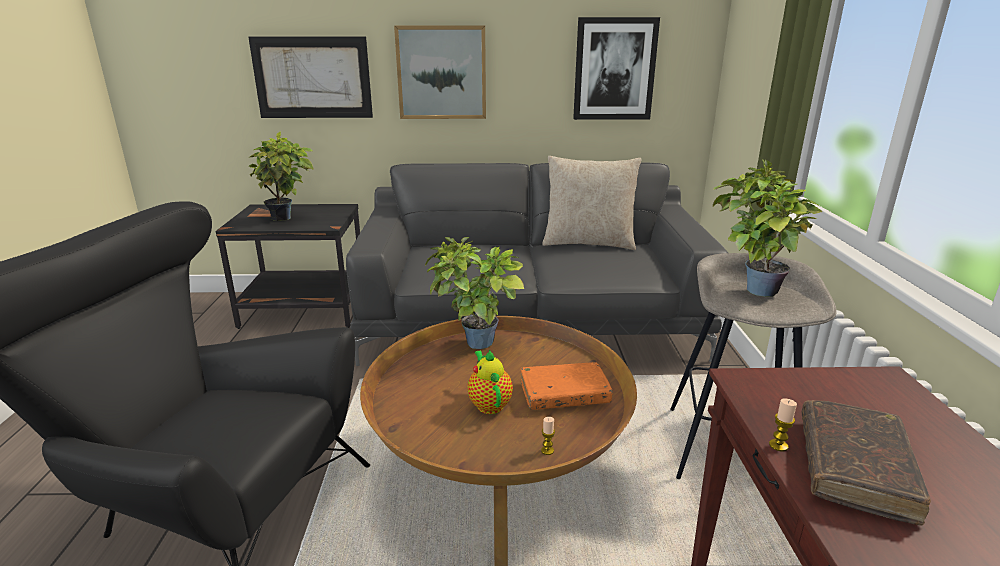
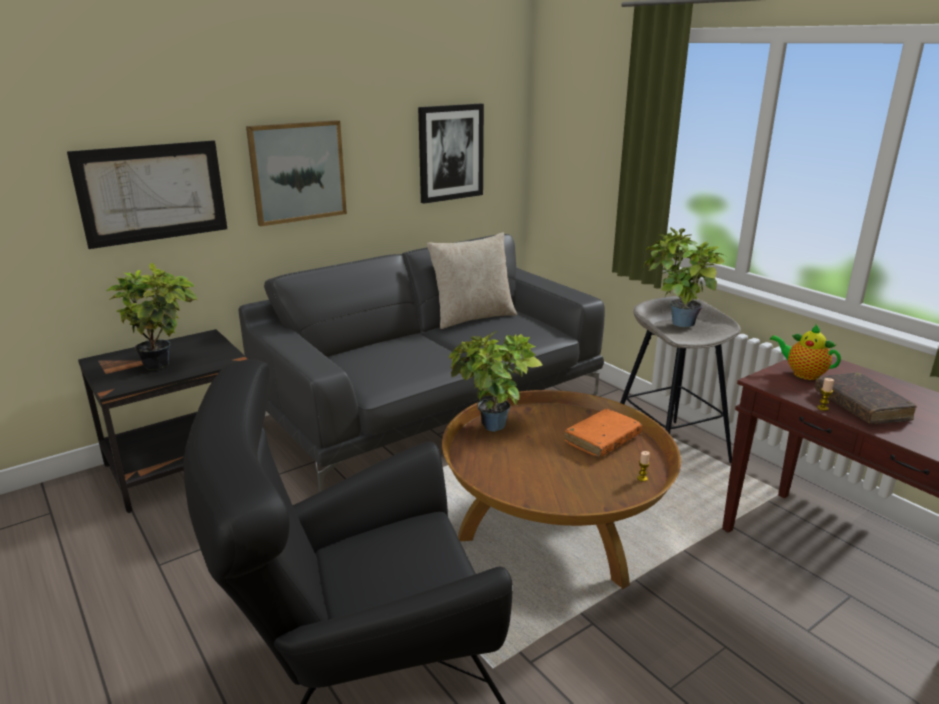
camera: 35 degrees left, 0 degrees up
(489, 403) = (565, 465): teapot -> teapot (802, 374)

